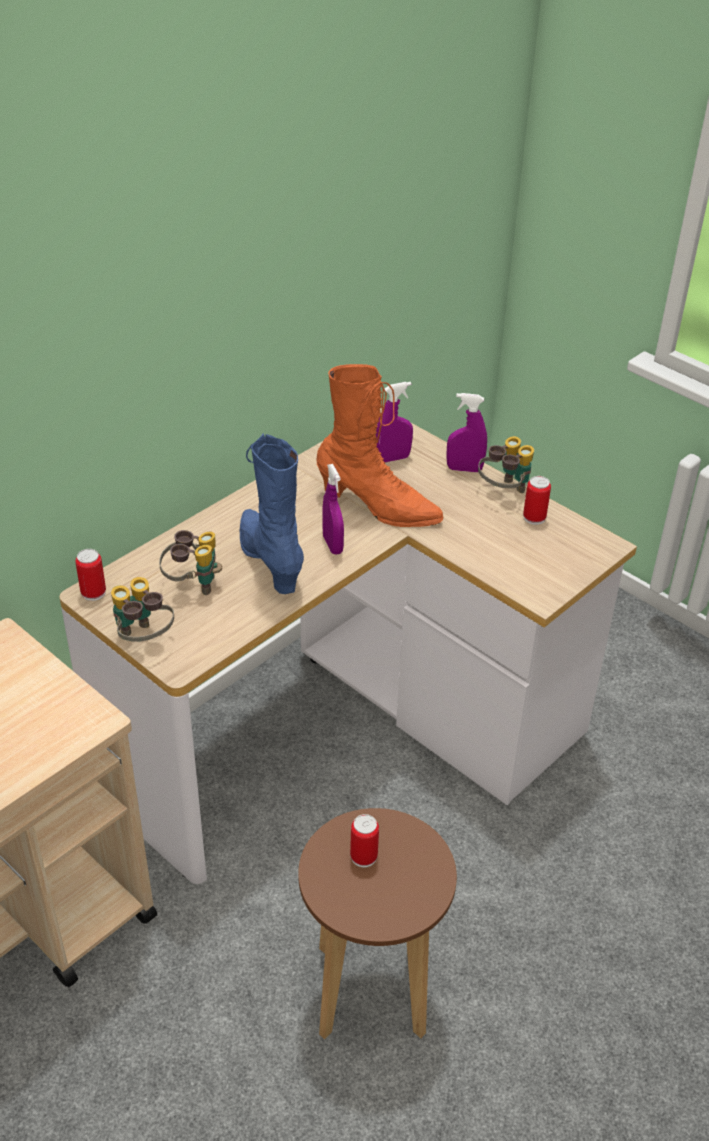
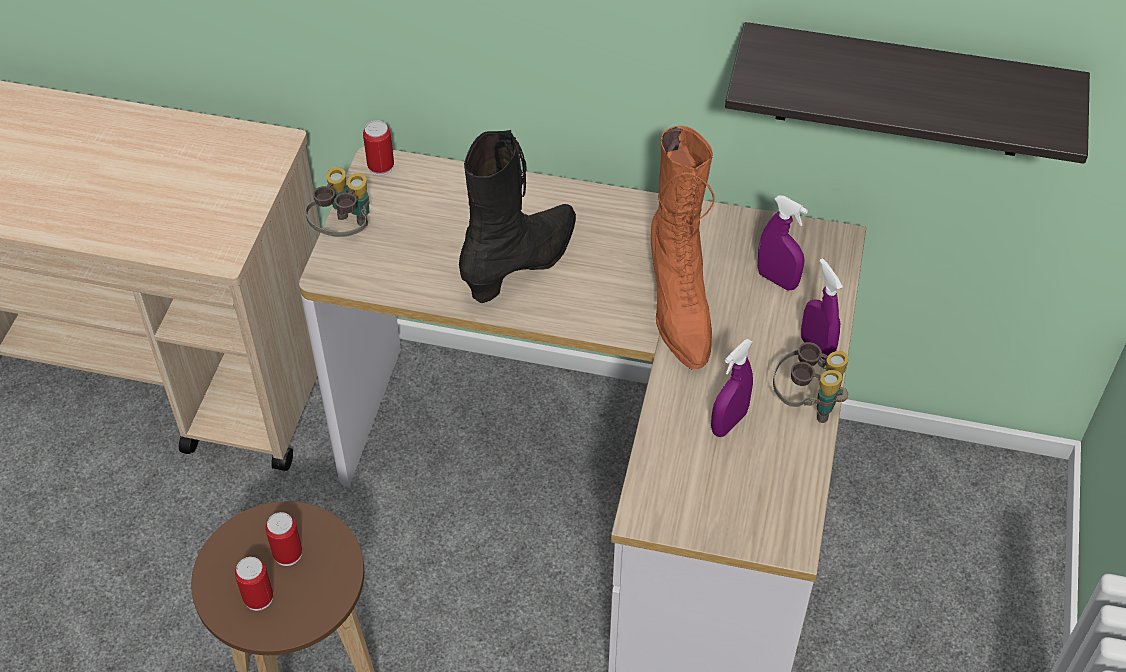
camera: 60 degrees right, 10 degrees up
(193, 584) = (444, 226): binoculars -> none
(270, 561) = (522, 264): blue boot -> black boot
(332, 545) = (586, 299): purple spray bottle -> purple spray bottle (729, 423)
(381, 287) = (904, 91): none -> shelf
(534, 517) = (782, 452): can -> can (258, 598)

